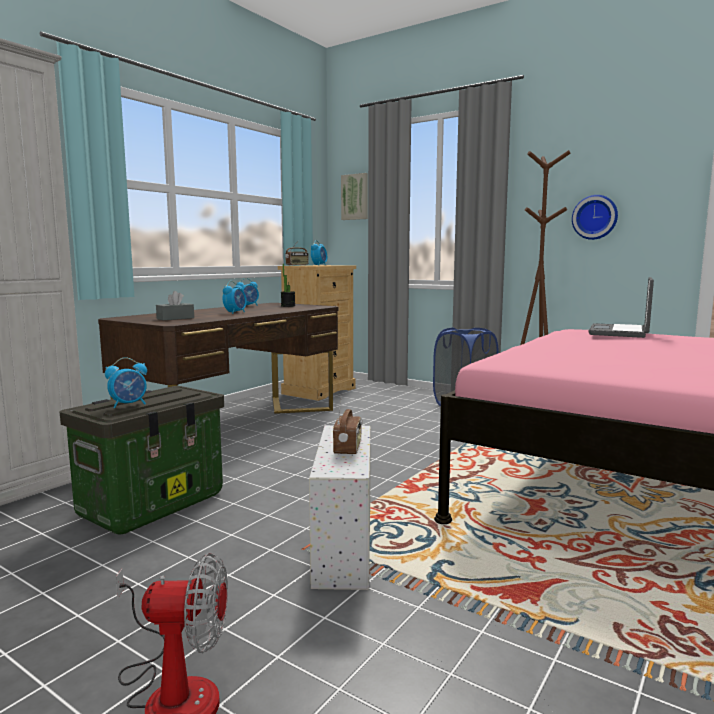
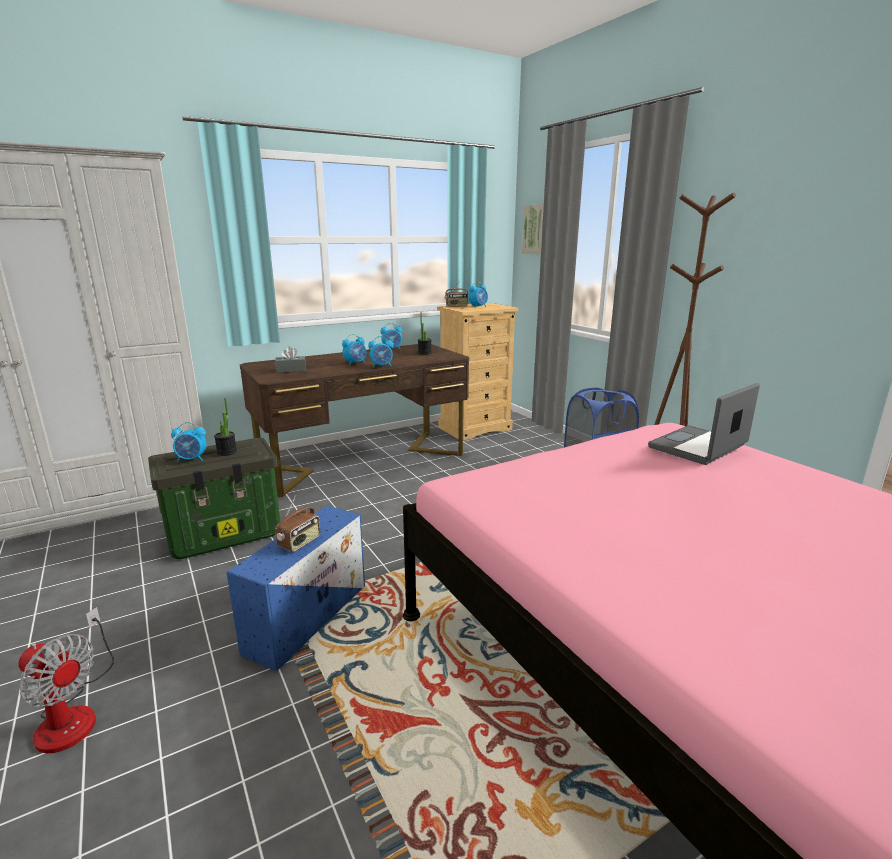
camera: 25 degrees right, 10 degrees up
(161, 396) = (227, 452): none -> potted plant
(268, 312) = (382, 366): none -> alarm clock
(344, 544) = (309, 616): white storage box -> blue storage box
(595, 217) = (770, 277): wall clock -> none

